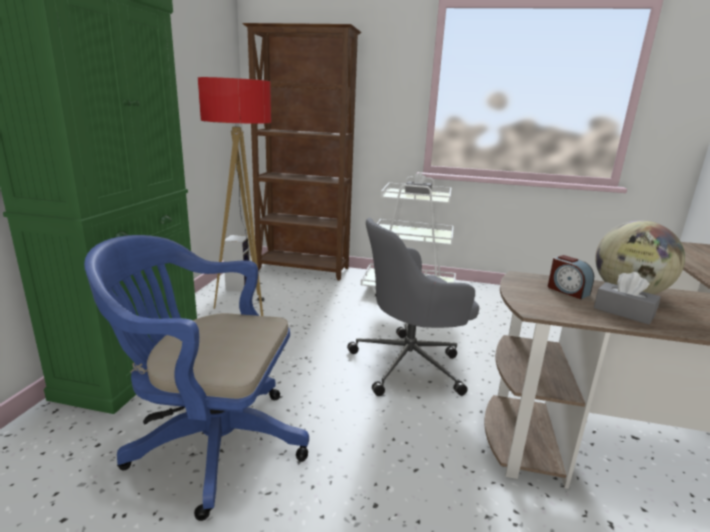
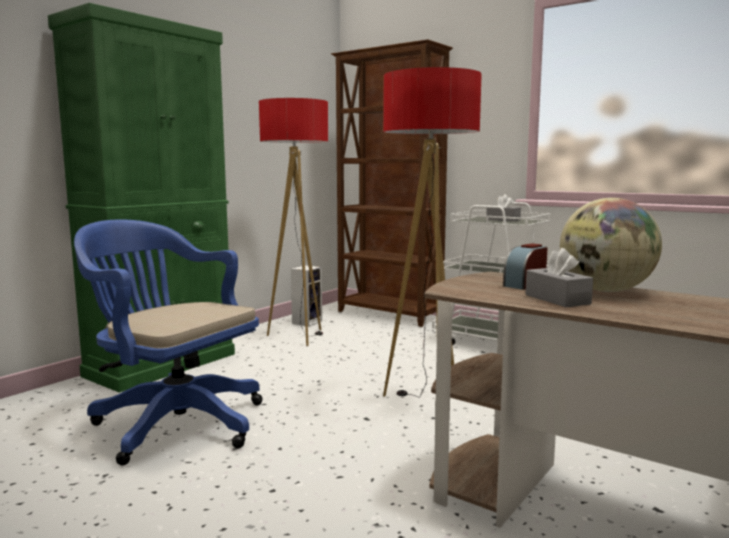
camera: 25 degrees right, 10 degrees down
(410, 364) = (425, 401): grey office chair -> floor lamp
(567, 291) = (525, 284): alarm clock -> alarm clock turned 60 degrees clockwise

